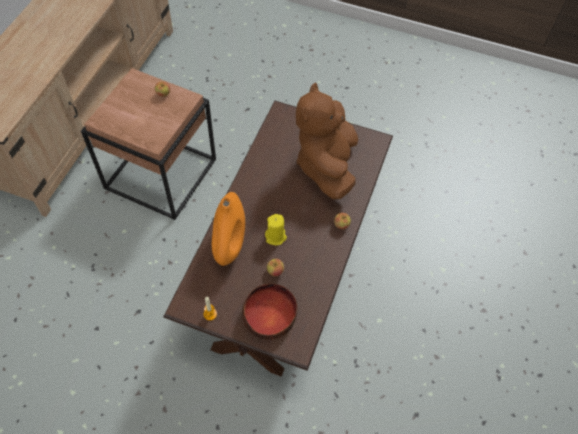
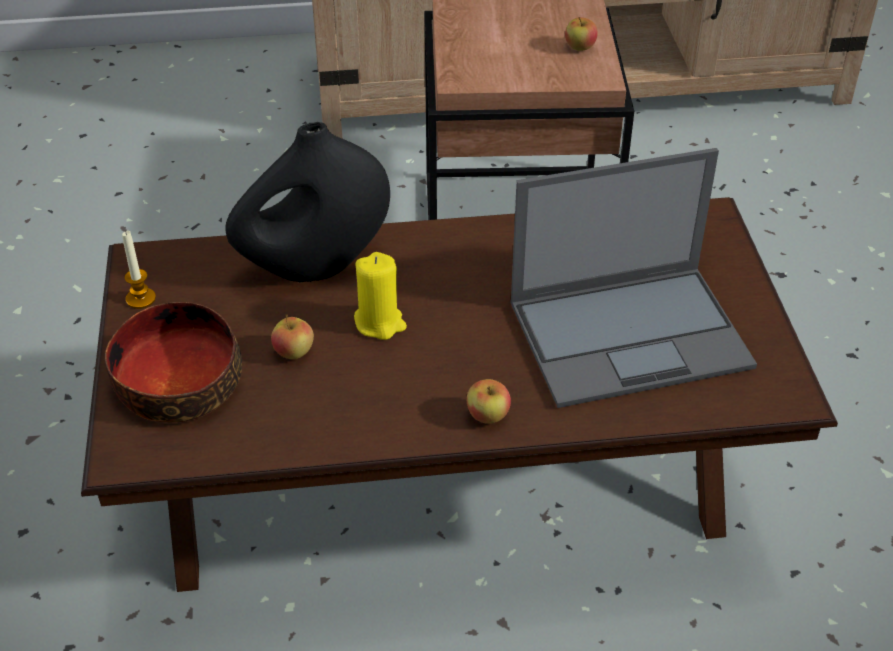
camera: 65 degrees right, 15 degrees down
(230, 245) = (314, 267): orange vase -> black vase
(326, 165) = (632, 334): brown plush toy -> laptop

